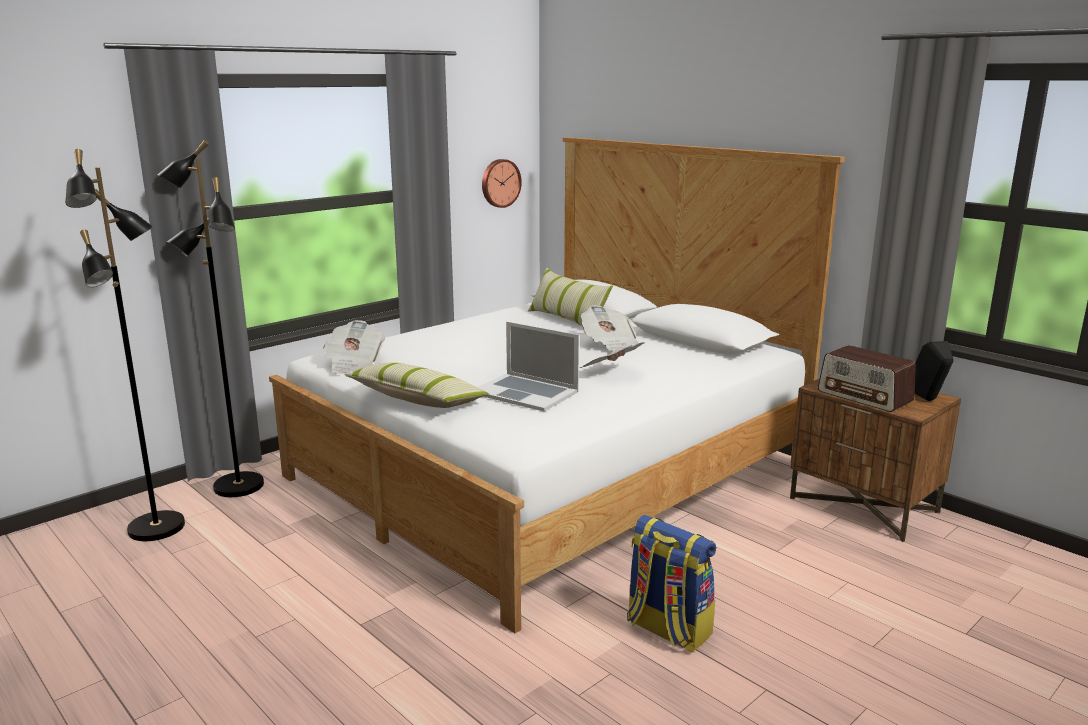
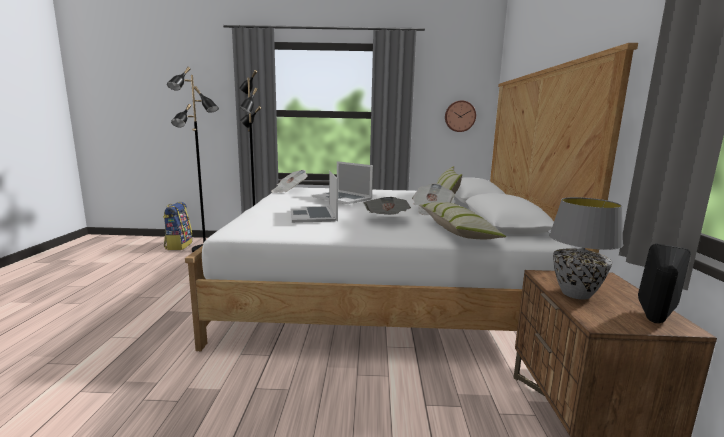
camera: 45 degrees right, 5 degrees down
(417, 399) = (265, 205): pillow -> pillow (457, 231)
(475, 355) = (342, 198): none -> laptop
(667, 629) = (252, 401): backpack -> backpack (178, 245)
(865, 396) = (576, 294): radio -> grey table lamp

